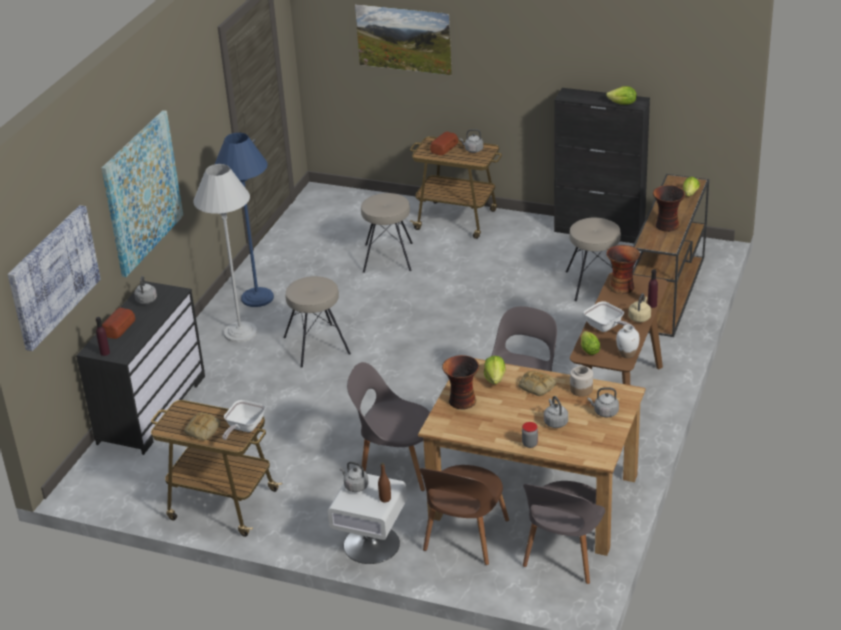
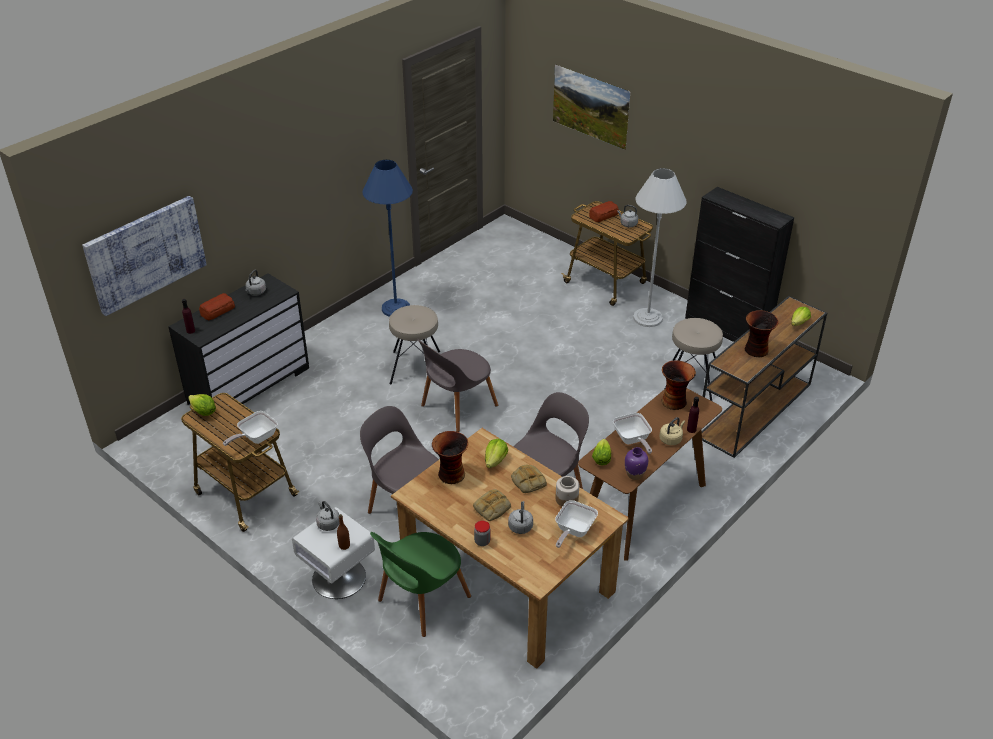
camera: 20 degrees right, 5 degrees up
(142, 192) = (277, 195): picture -> none
(203, 430) = (222, 428): bread -> bread (492, 508)
(240, 332) = (362, 336): white floor lamp -> white floor lamp (648, 318)
(388, 257) = (526, 302): beige stool -> none
(465, 538) = (421, 601): brown chair -> green chair
(565, 555) = (499, 653): grey chair -> grey chair (457, 407)
(604, 412) = (573, 531): grey kettle -> frying pan
(623, 104) = (763, 217): lettuce -> lettuce (203, 412)
(627, 354) = (635, 475): white vase -> purple vase

